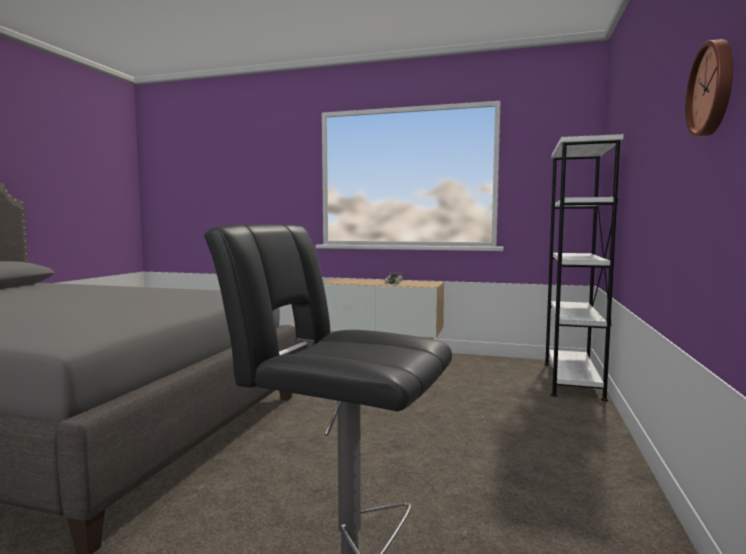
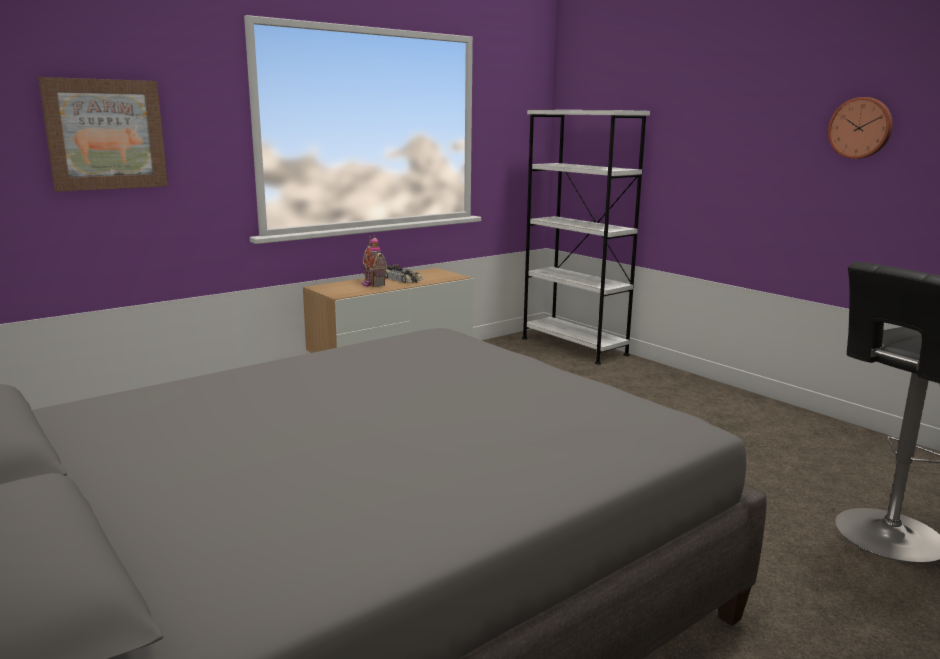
camera: 55 degrees left, 10 degrees up
(248, 183) = (105, 134): none -> picture
(368, 281) = (372, 283): none -> toy house

